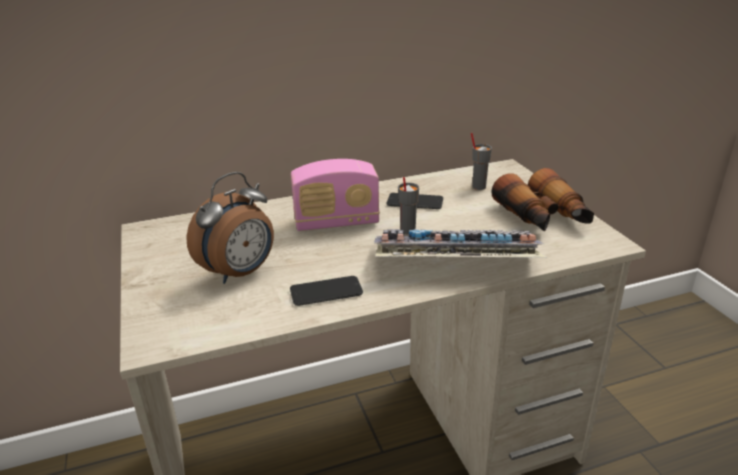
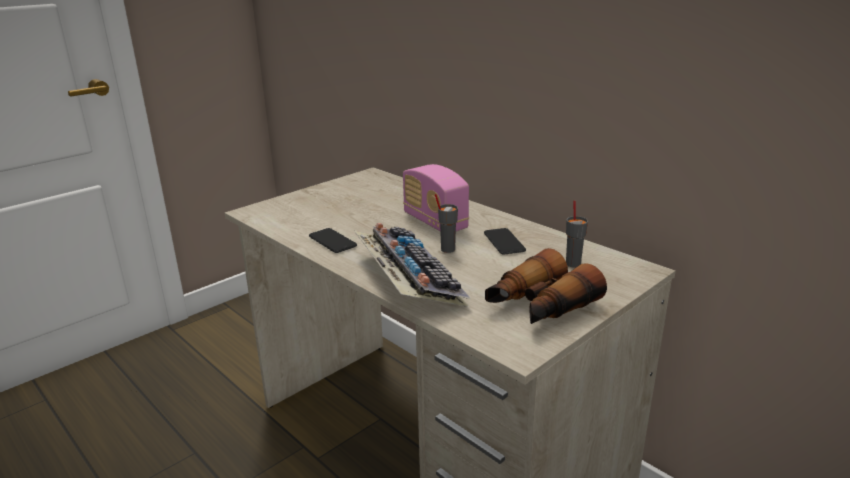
camera: 65 degrees right, 5 degrees down
(240, 273) = (338, 211): alarm clock -> none

